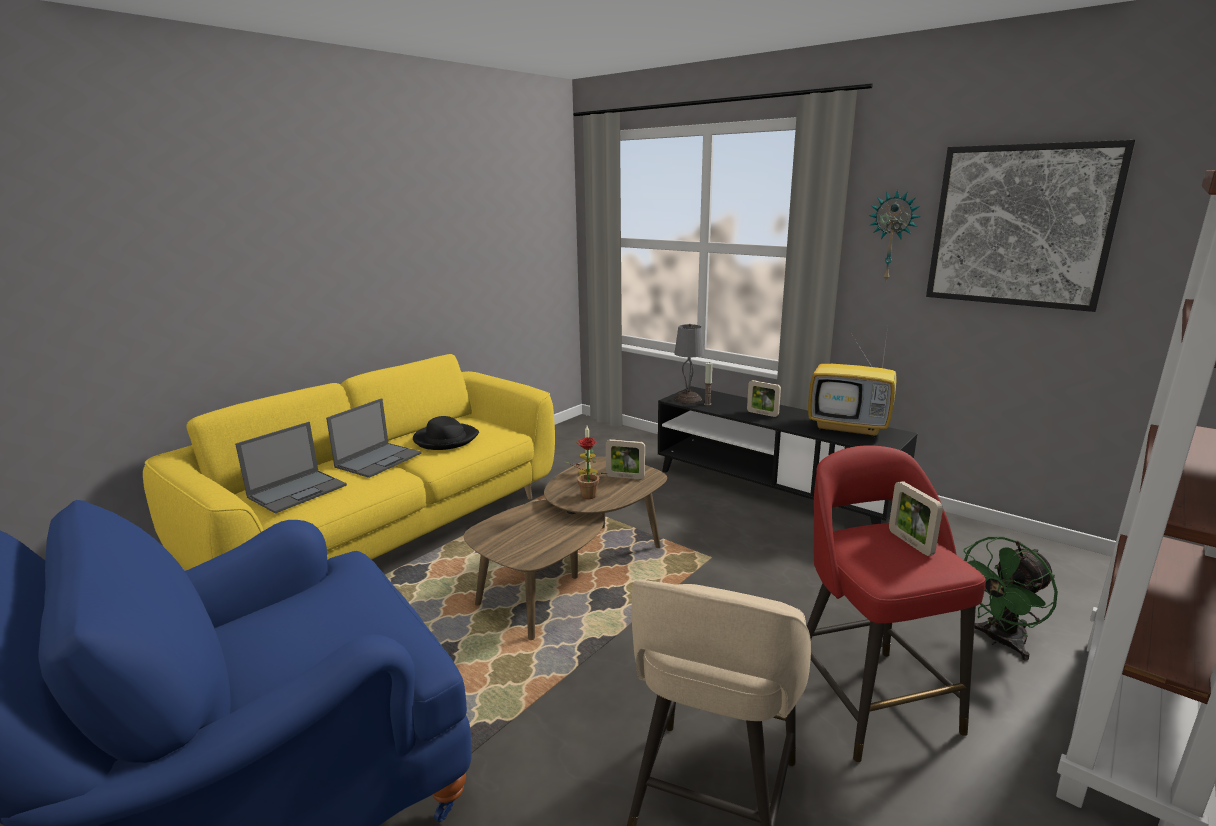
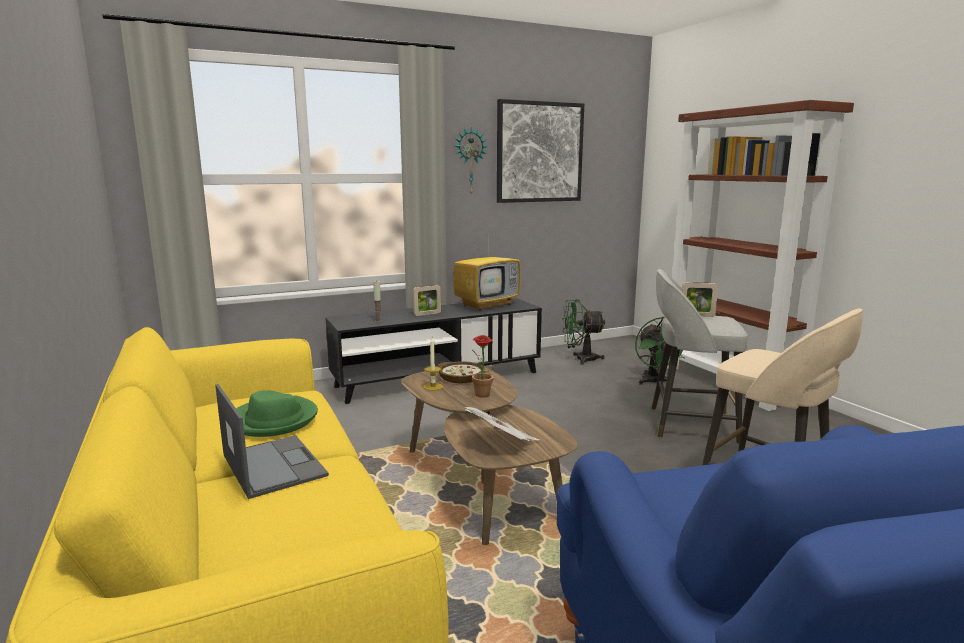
camera: 65 degrees left, 5 degrees down
(298, 491) = (303, 531): laptop -> none
(445, 439) = (273, 420): black hat -> green hat
(512, 533) = (502, 443): none -> newspaper
(625, 477) = (461, 377): picture frame -> bowl
(687, 398) = (353, 323): grey table lamp -> none
(869, 698) = (689, 424): red stool -> grey stool
(985, 558) = (580, 359): none -> green fan

